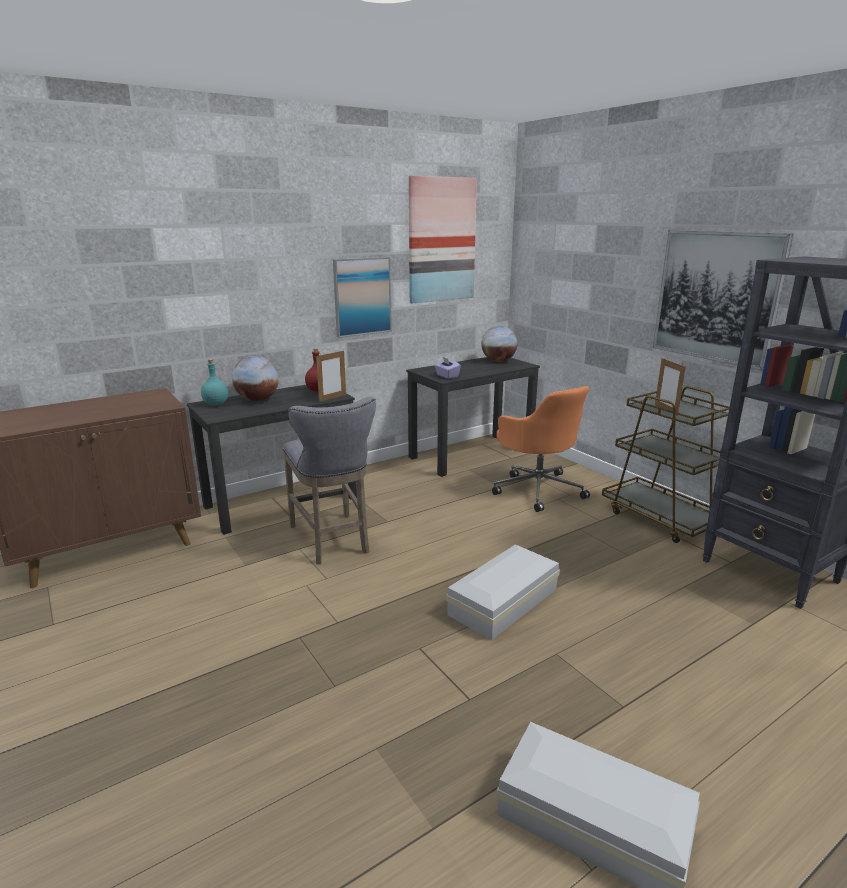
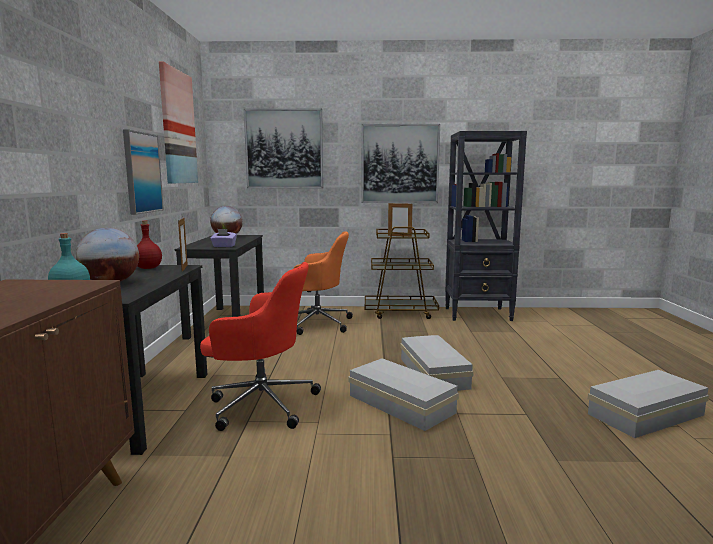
camera: 55 degrees left, 10 degrees down
(332, 541) = (261, 403): grey stool -> red office chair
(405, 606) = (400, 403): none -> white storage box
(579, 260) = (284, 149): none -> picture

